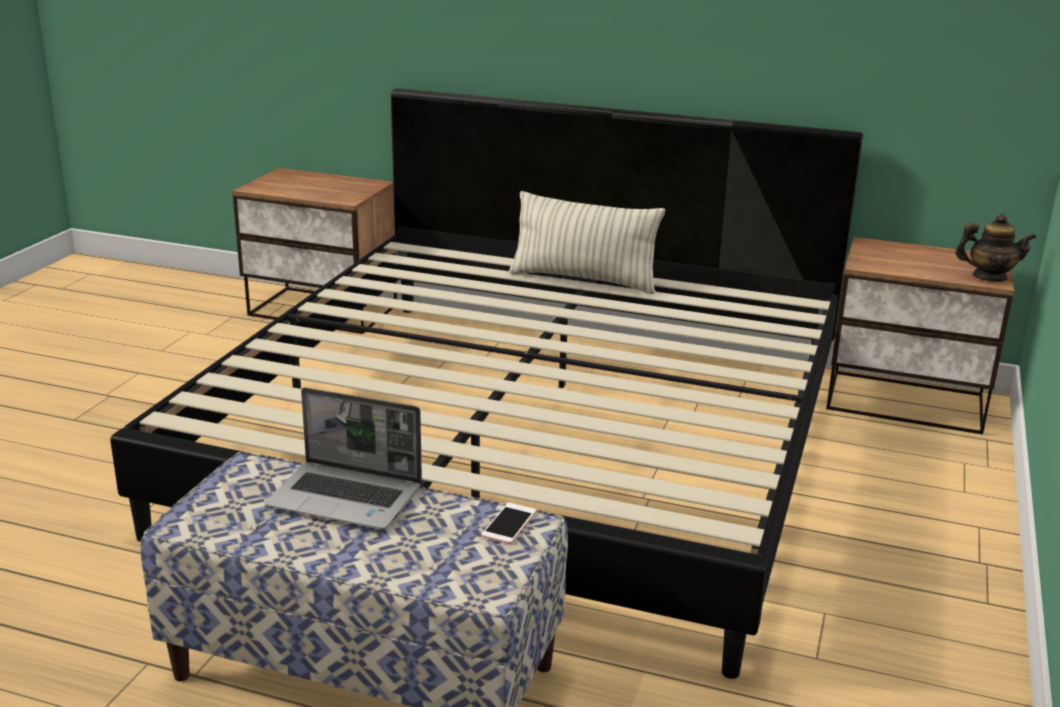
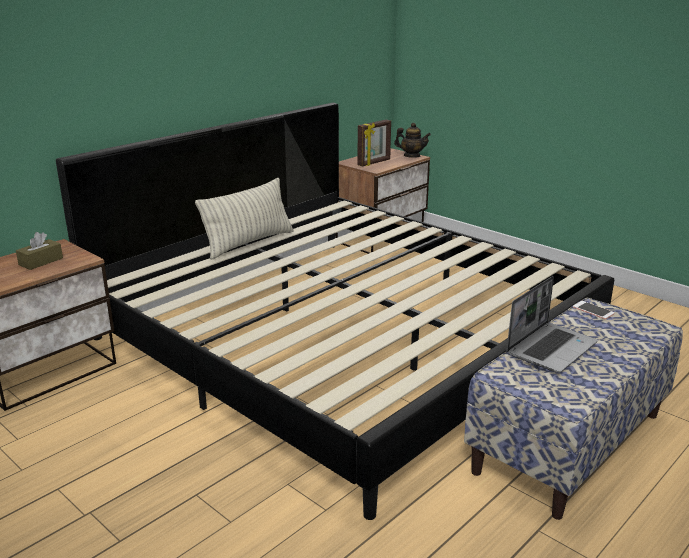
camera: 65 degrees left, 0 degrees up
(327, 188) = (41, 261): none -> brown tissue box
(899, 259) = (374, 163): none -> picture frame
(989, 277) = (412, 156): teapot -> teapot turned 75 degrees clockwise

